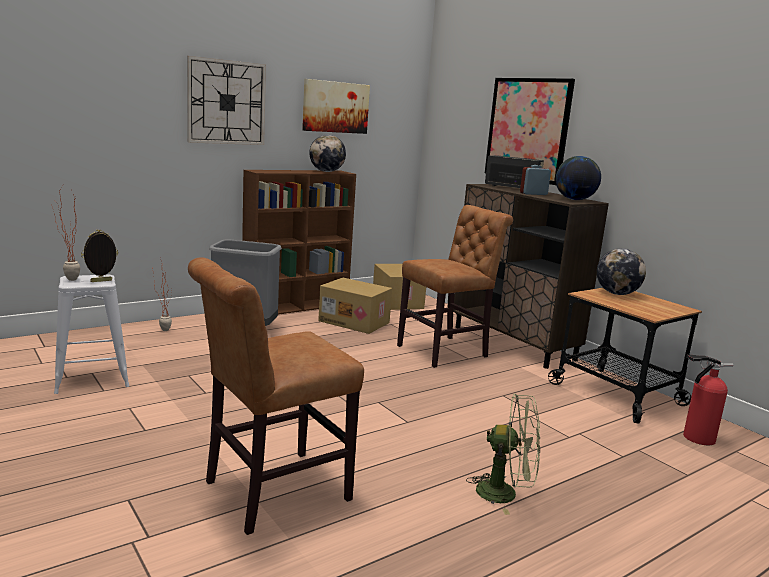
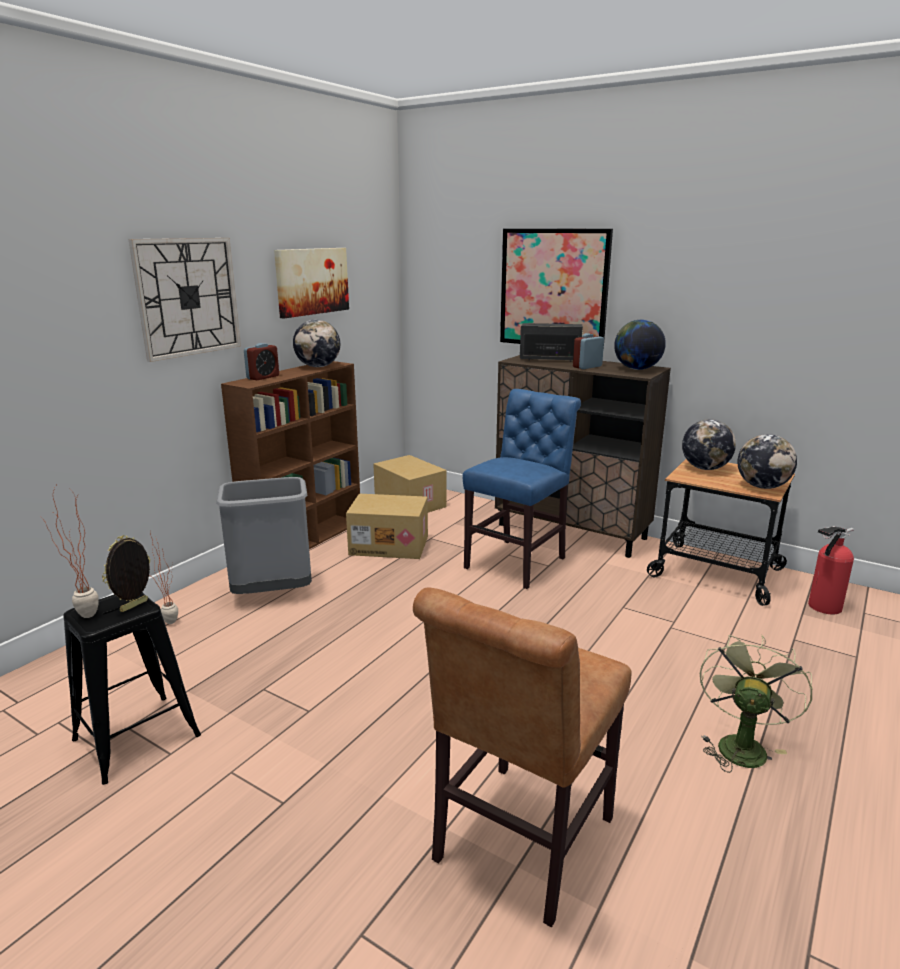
camera: 20 degrees left, 5 degrees up
(92, 378) = (137, 737): white stool -> black stool
(277, 170) = (263, 377): none -> alarm clock
(446, 351) = (519, 561): brown chair -> blue chair
(505, 494) = (740, 744): green fan -> green fan turned 60 degrees counterclockwise
(652, 312) = (762, 487): none -> globe

